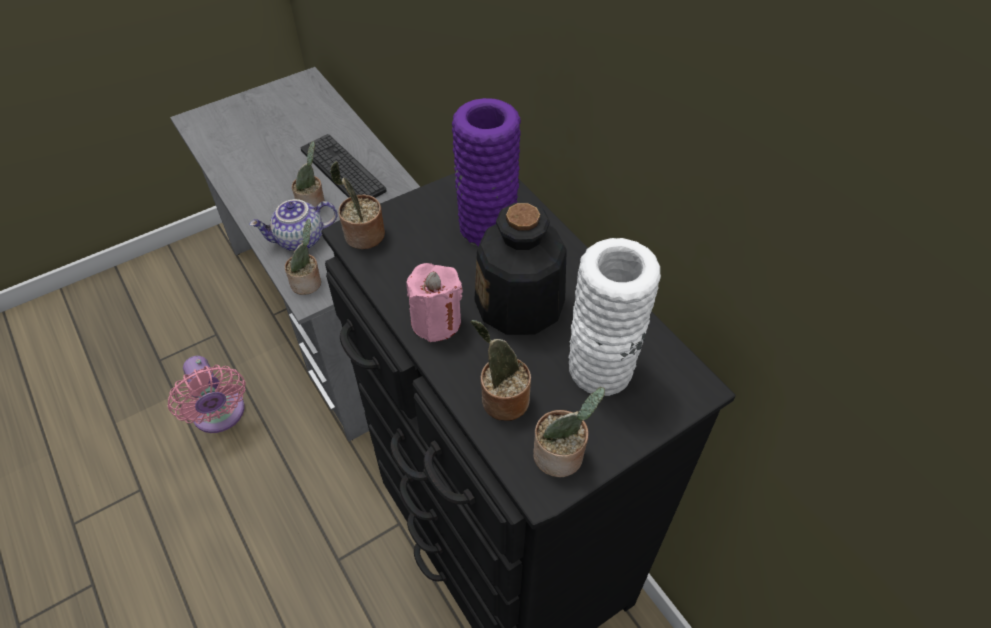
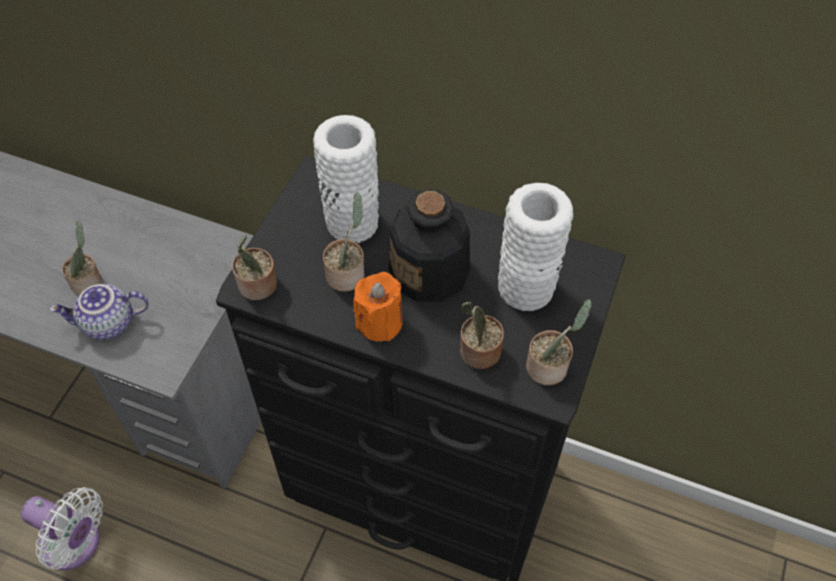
camera: 35 degrees left, 5 degrees up
(220, 415) = (76, 544): pink fan -> white fan
(300, 240) = (108, 324): teapot -> teapot turned 45 degrees clockwise
(308, 283) = (152, 358): potted plant -> potted plant (347, 274)
(342, 170) = (90, 233): keyboard -> none
(436, 321) = (379, 322): pink candle -> orange candle
(487, 226) = (352, 222): purple vase -> white vase

